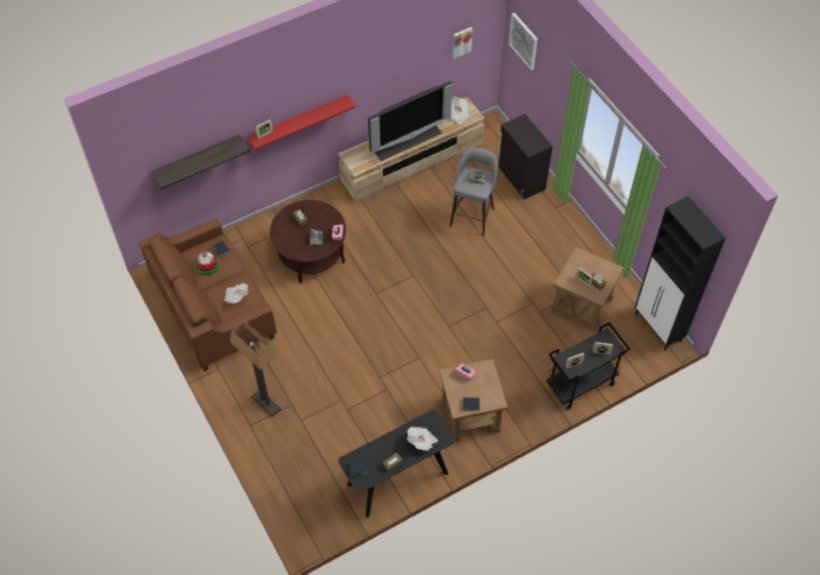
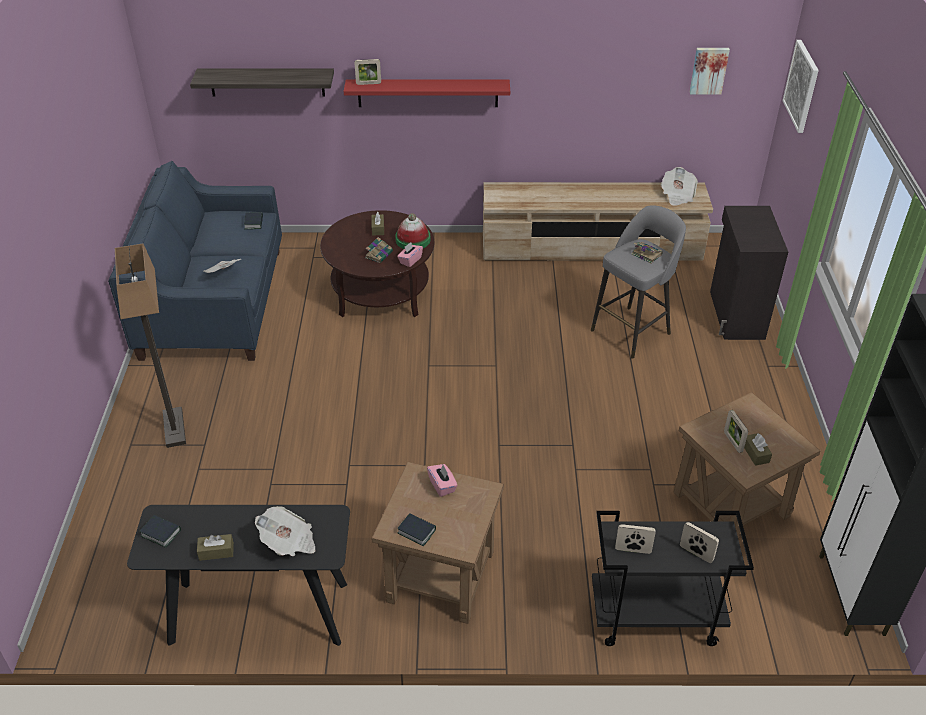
camera: 30 degrees right, 15 degrees down
(207, 265) = (222, 231): hat -> hat (413, 240)
(214, 309) = (213, 303): brown sofa -> blue sofa
(406, 139) = (584, 197): television -> none

